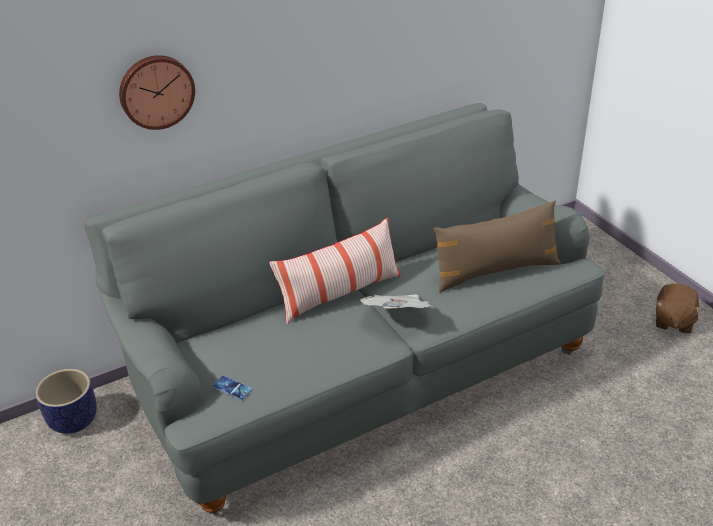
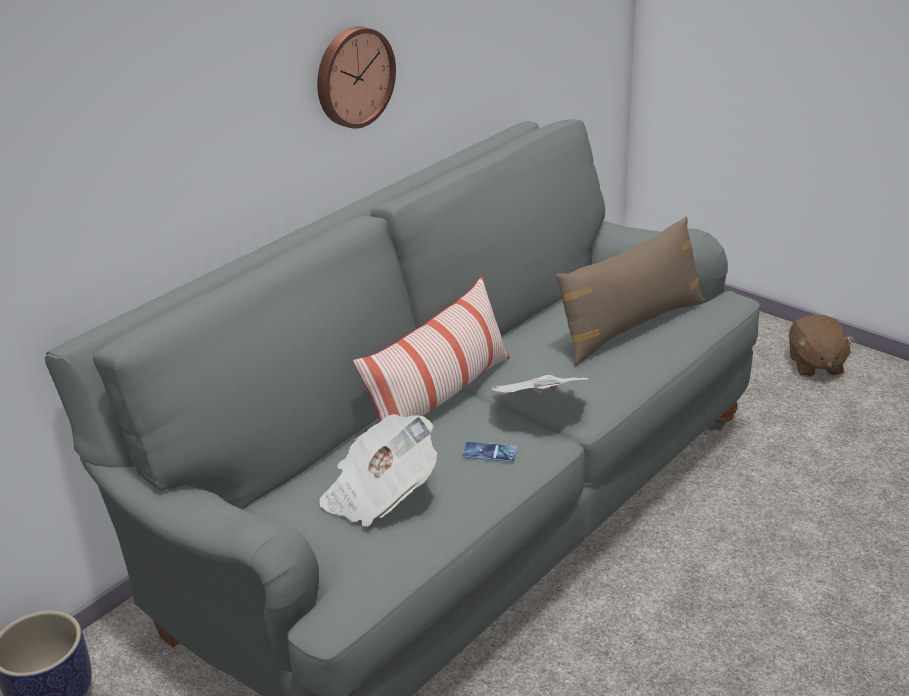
camera: 20 degrees left, 5 degrees down
(156, 91) = (132, 132): wall clock -> wall clock (353, 76)
(232, 388) = (363, 551): phone -> phone (490, 452)
(263, 352) = (379, 494): none -> newspaper

